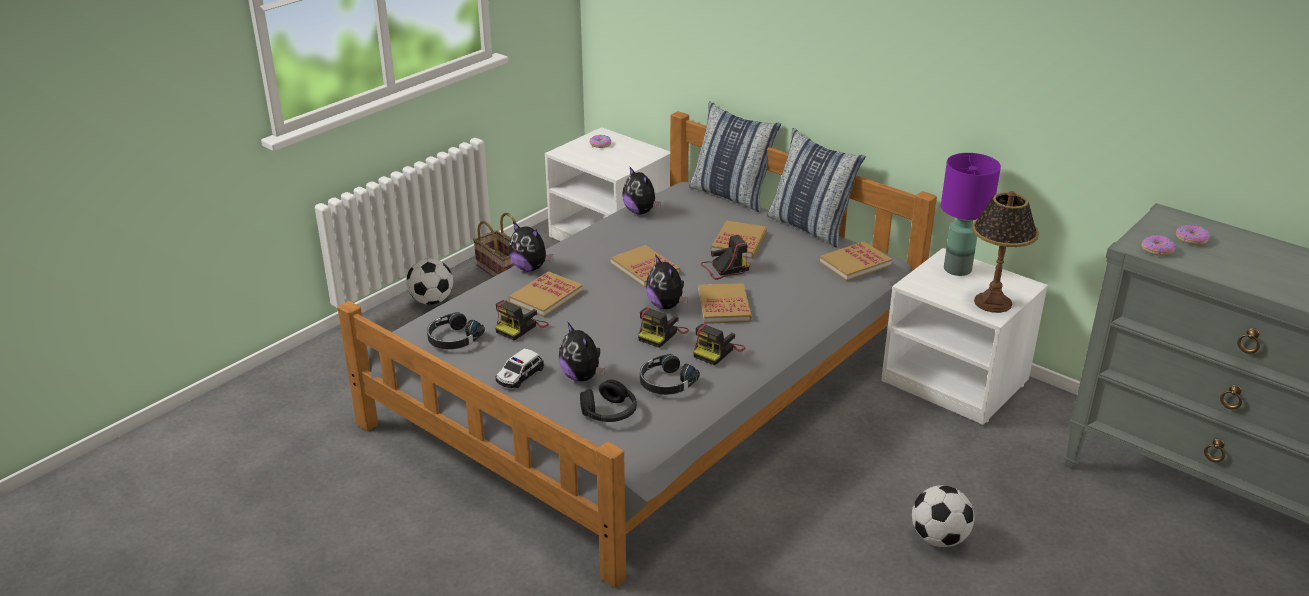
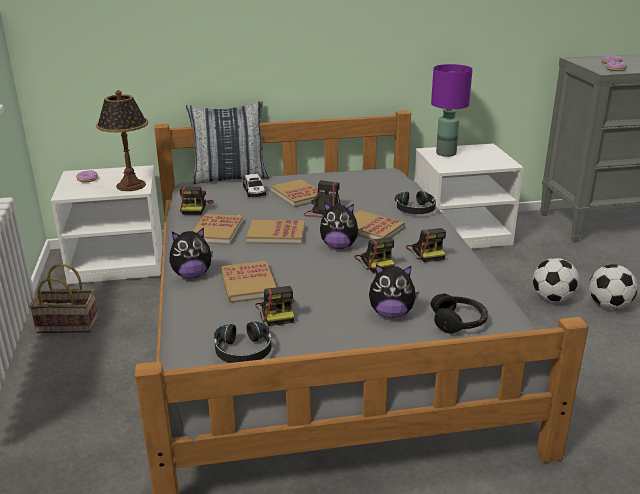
camera: 50 degrees left, 5 degrees down
(432, 301) = (42, 379): football -> football (552, 298)
(519, 375) = (351, 341): toy car -> toy car (254, 191)
(641, 212) = (196, 207): plush toy -> camera
(666, 383) = (444, 284): black headphones -> black headphones (415, 209)
(810, 227) = (314, 173): pillow -> none
(854, 263) = (382, 177): book -> book (216, 231)
(992, 302) = (494, 159): table lamp -> table lamp (130, 185)

